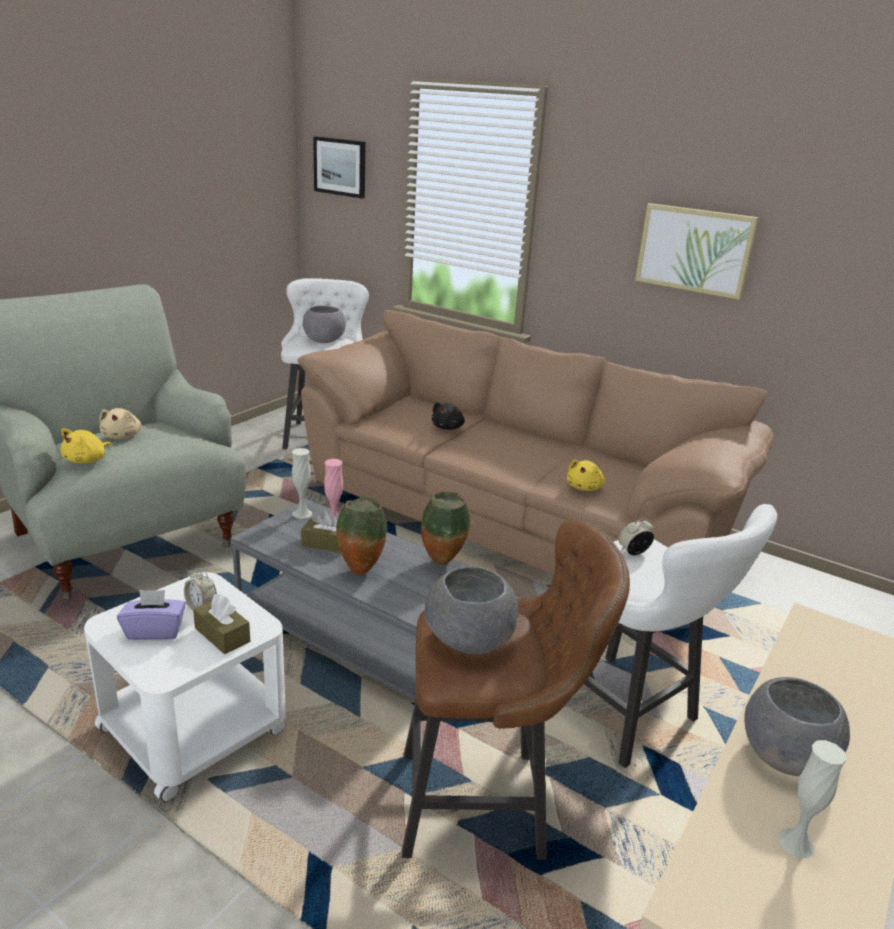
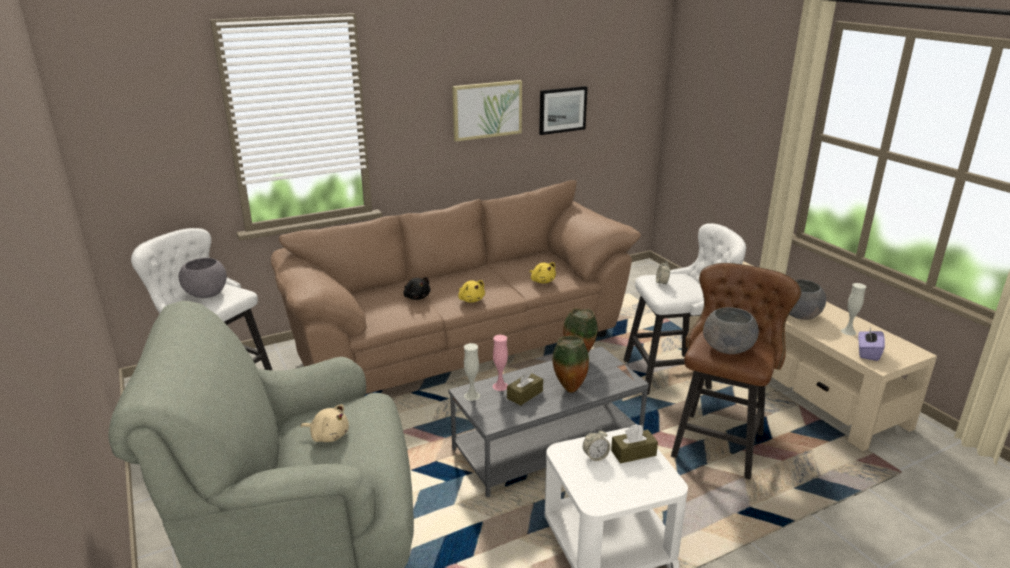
camera: 60 degrees left, 0 degrees up
(87, 460) = (371, 460): yellow plush toy -> yellow plush toy (471, 300)
(155, 630) = (615, 481): purple tissue box -> purple tissue box (867, 353)
(340, 167) = (128, 120): picture -> picture (562, 110)

